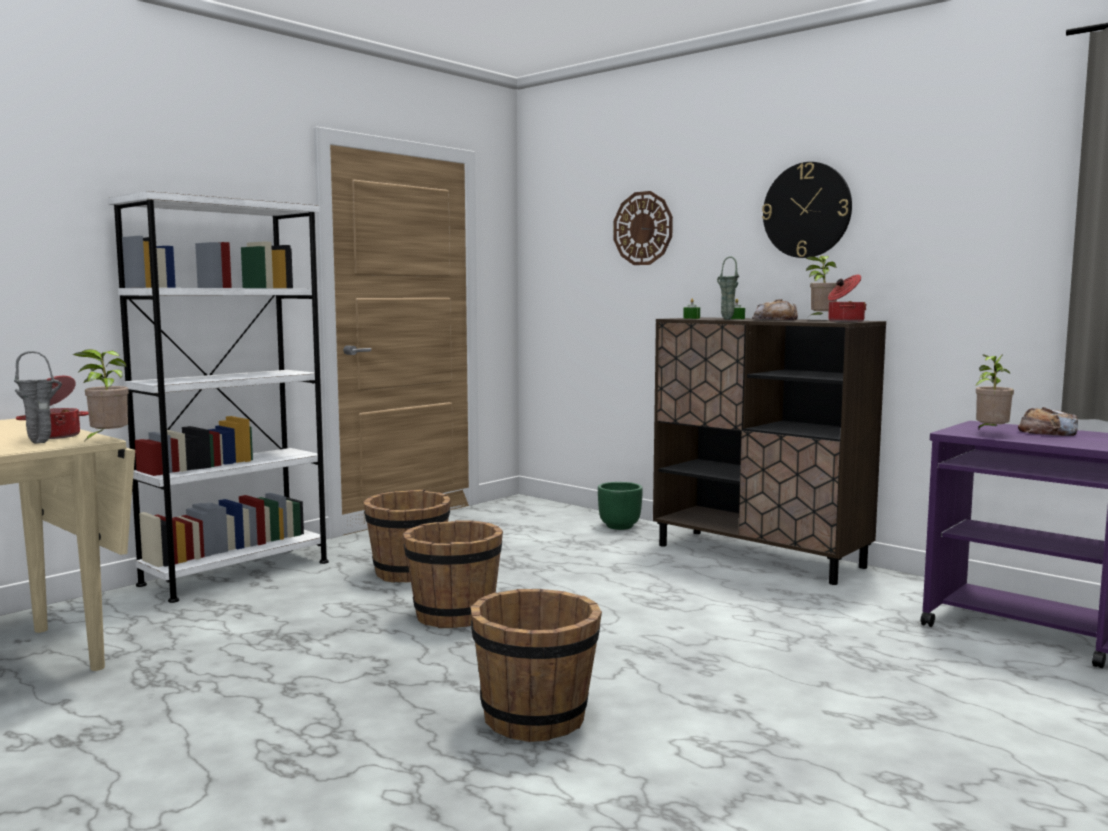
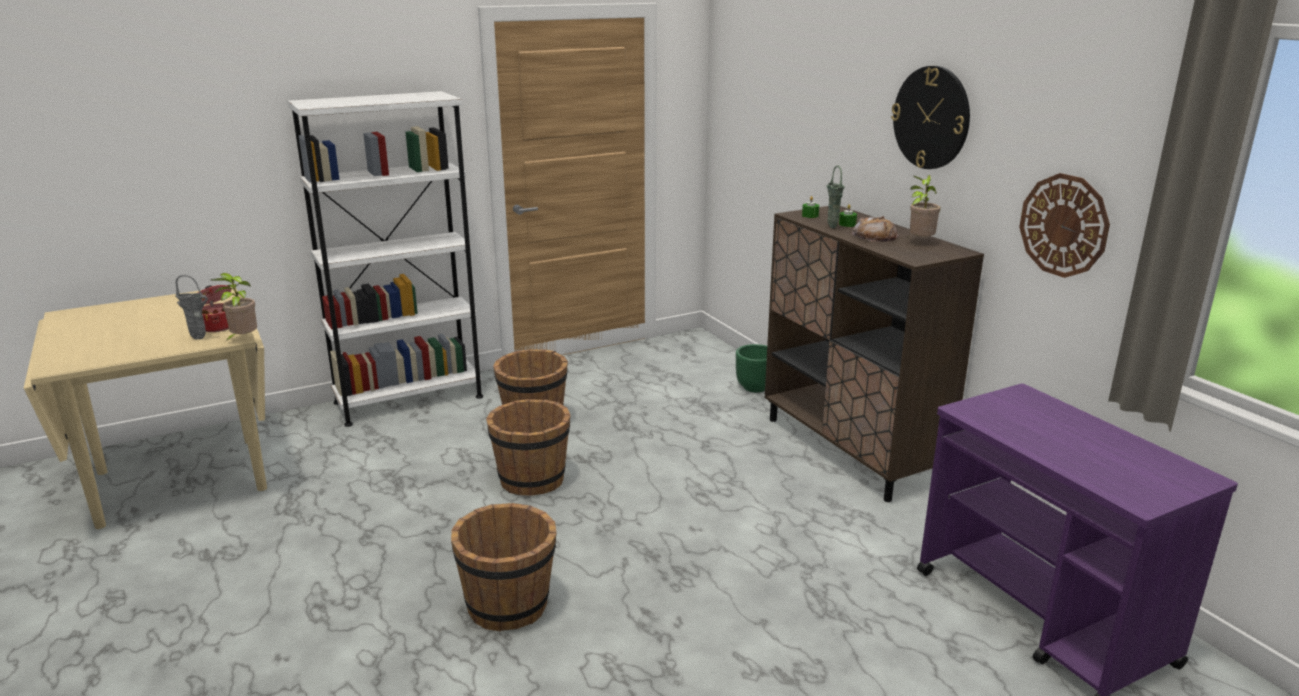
camera: 20 degrees right, 15 degrees up
(643, 228) = (800, 101): wall clock -> wall clock (1064, 225)
(844, 321) = (928, 255): cooking pot -> none
(990, 433) = (998, 418): potted plant -> none
(1047, 432) = (1064, 425): bread -> none

